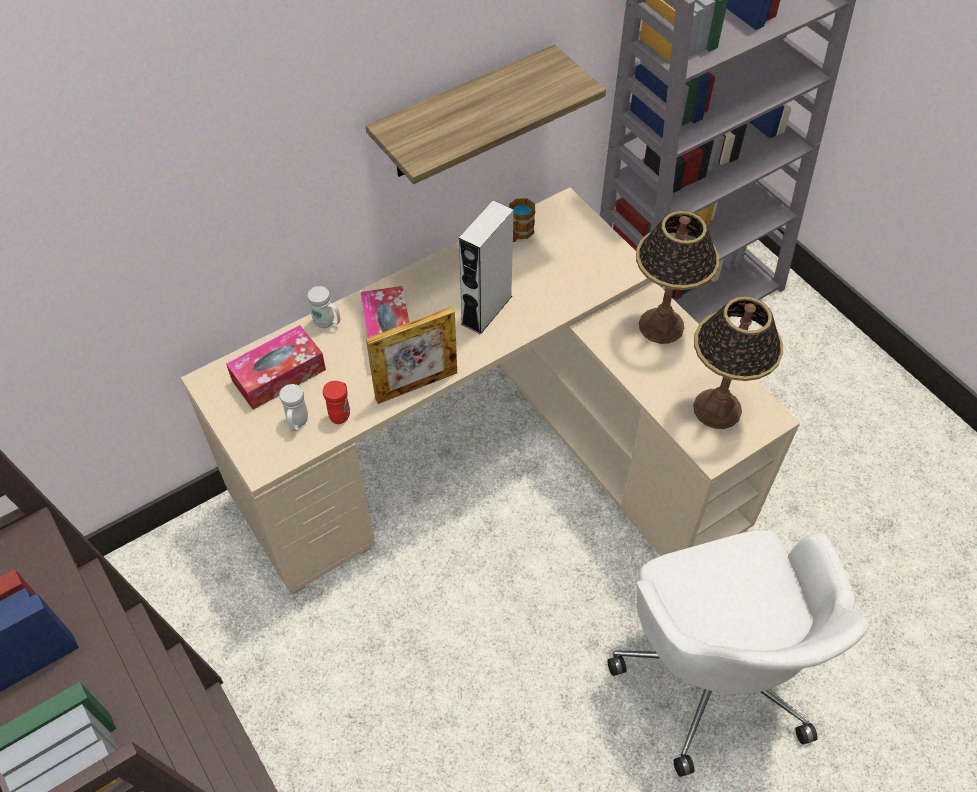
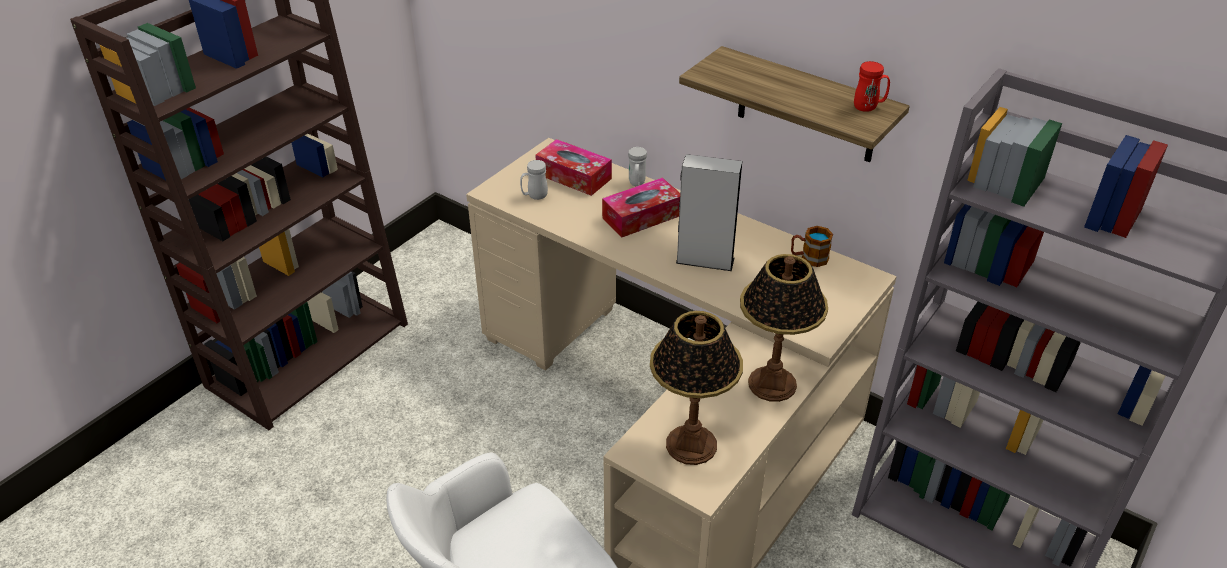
camera: 70 degrees right, 15 degrees down
(341, 412) = (554, 213): red mug -> red mug (869, 107)
(416, 386) = (601, 243): picture frame -> none

